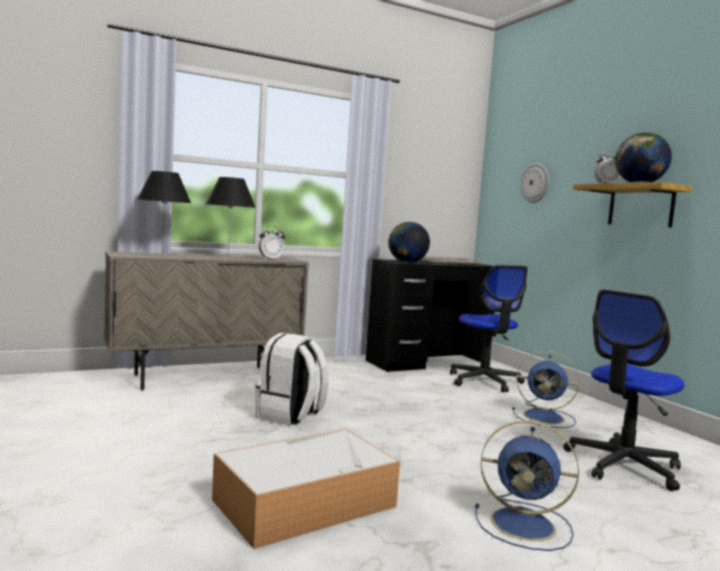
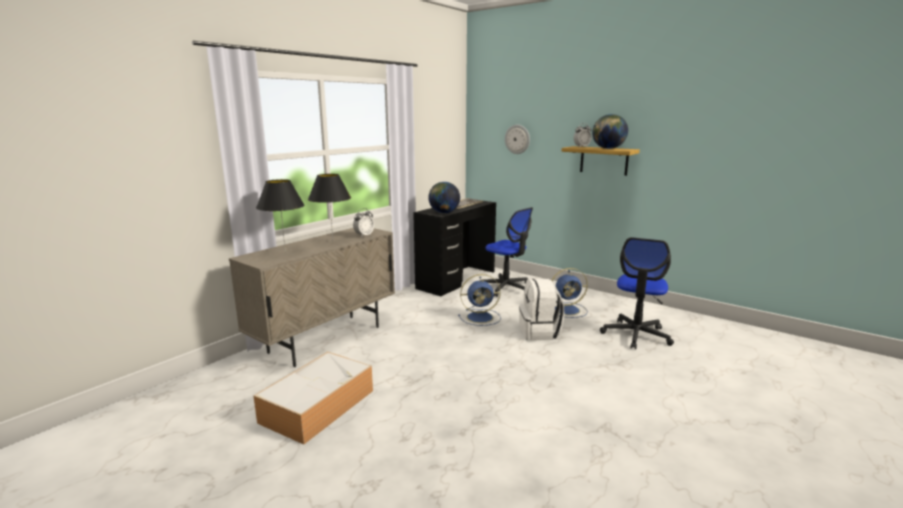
camera: 25 degrees left, 10 degrees up
(290, 416) = (428, 357): white backpack -> white backpack (539, 332)
(306, 502) = (519, 422): storage box -> storage box (319, 405)
(525, 525) = (634, 394): blue fan -> blue fan (481, 317)

